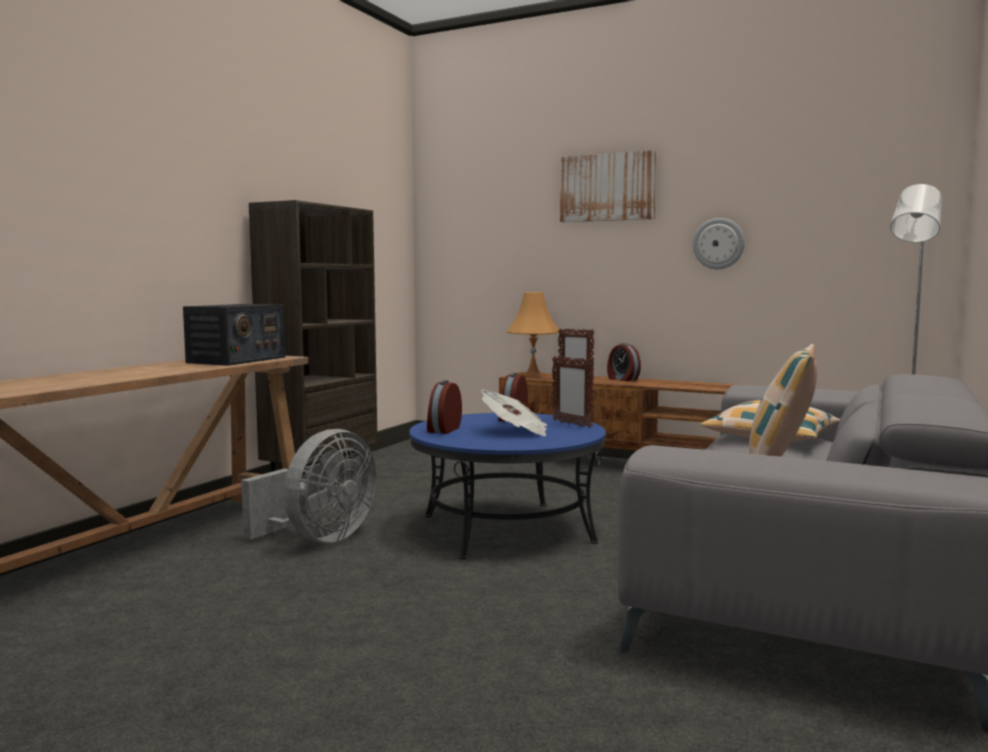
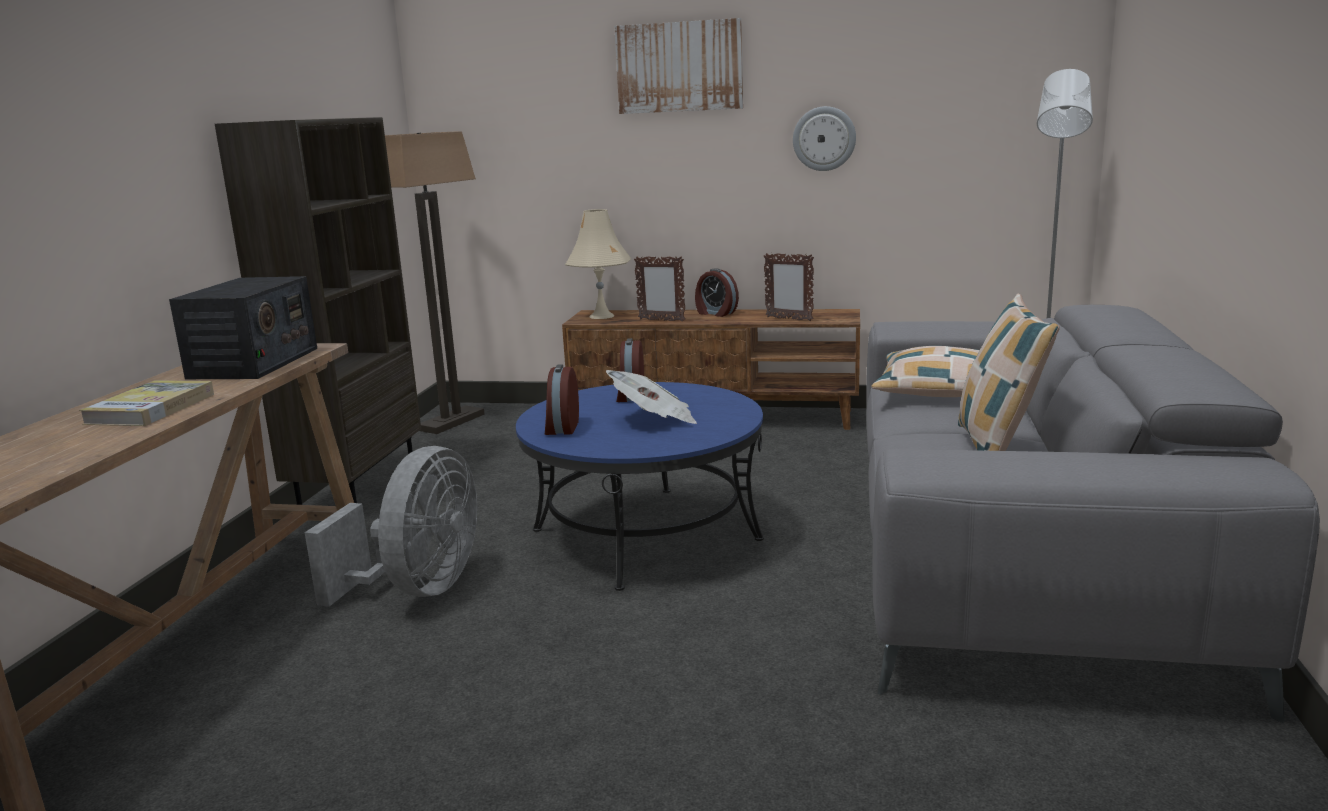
camera: 15 degrees left, 10 degrees up
(147, 371) = (151, 408): none -> book
(414, 448) = (451, 422): none -> floor lamp
(533, 375) = (601, 316): orange table lamp -> beige table lamp
(572, 424) = (710, 397): picture frame -> picture frame (788, 319)

